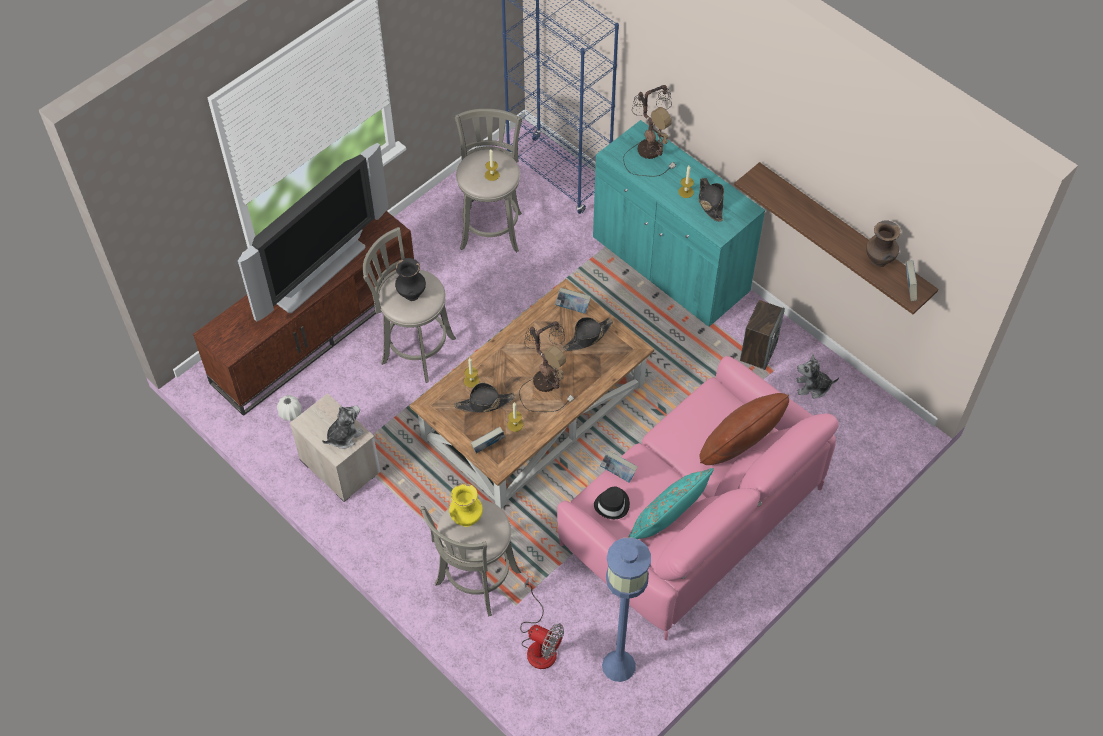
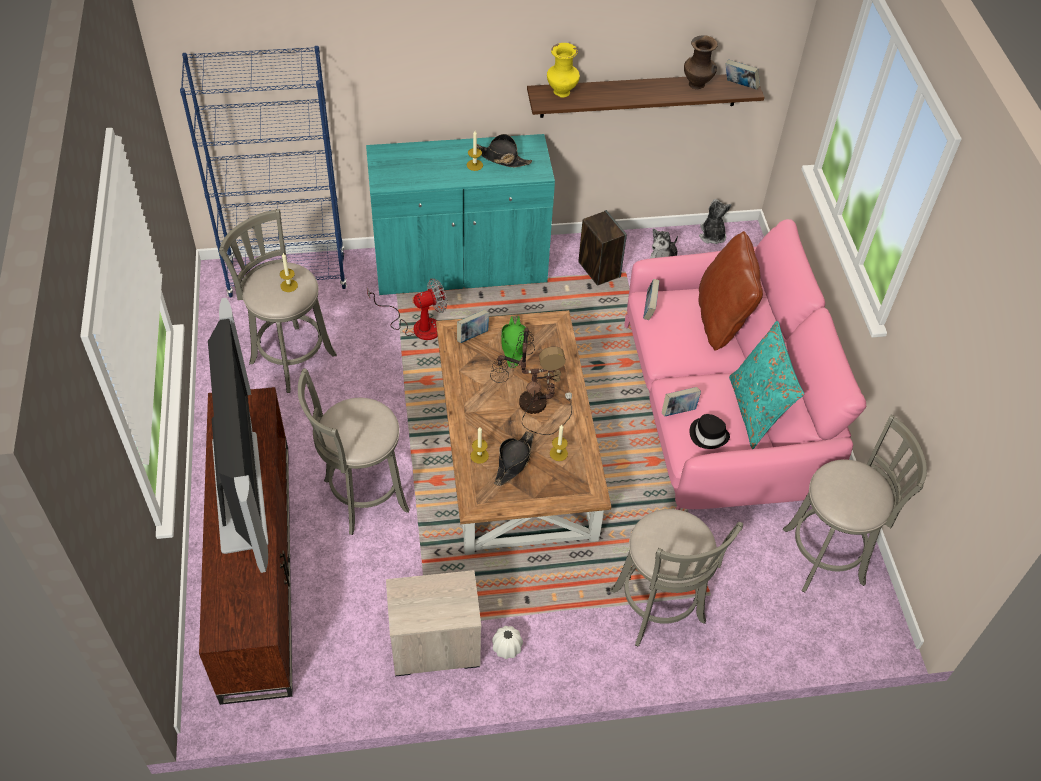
camera: 55 degrees left, 5 degrees down
(290, 413) = (331, 650): white vase -> white vase (507, 647)
(344, 435) = (450, 595): plush toy -> plush toy (712, 235)
(412, 295) = (362, 427): black vase -> none
(466, 520) = (660, 541): yellow vase -> yellow vase (562, 93)
(488, 447) = (565, 488): book -> book (649, 309)
(539, 644) = (763, 601): fan -> fan (417, 325)
(587, 337) = (514, 345): black hat -> green hat
(618, 666) = (828, 556): blue floor lamp -> grey stool
(649, 148) = (403, 158): table lamp -> none

